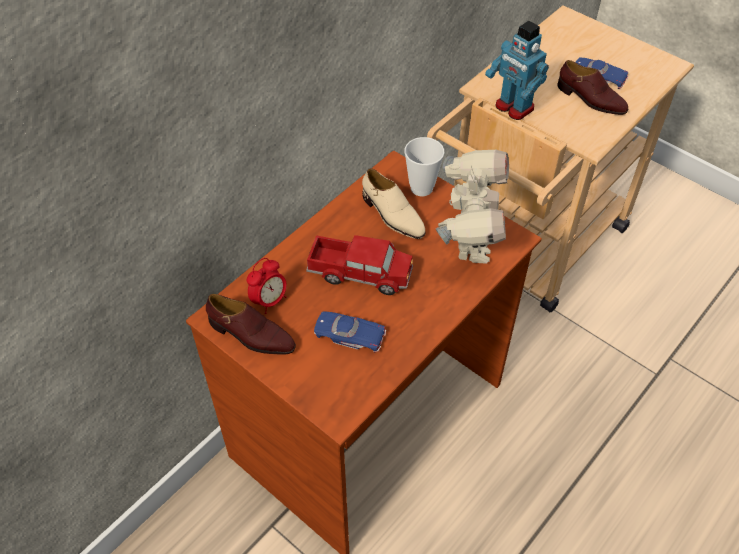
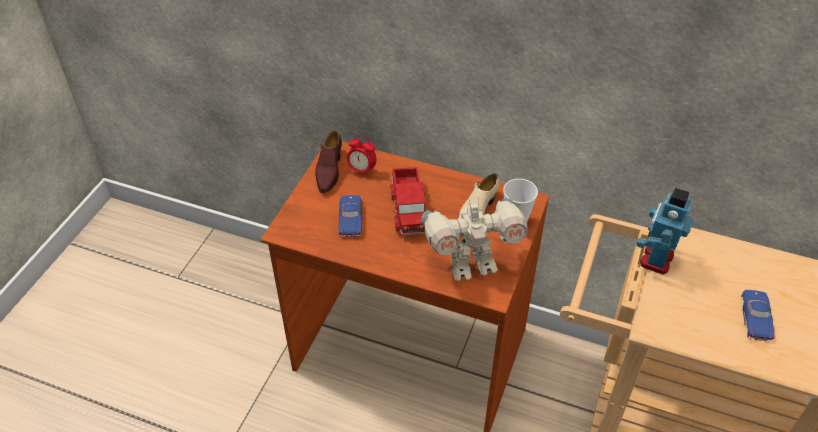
camera: 70 degrees right, 5 degrees down
(590, 99) = (713, 317): brown shoe -> none

